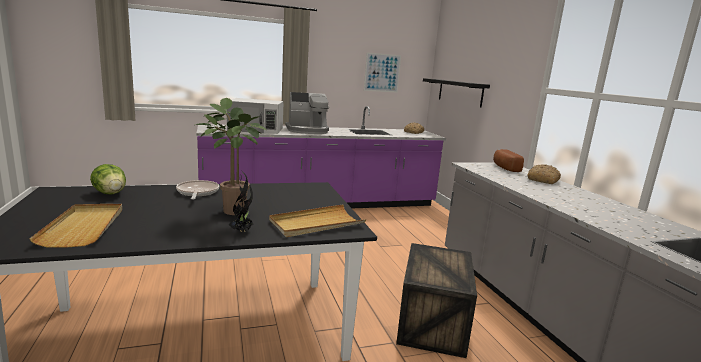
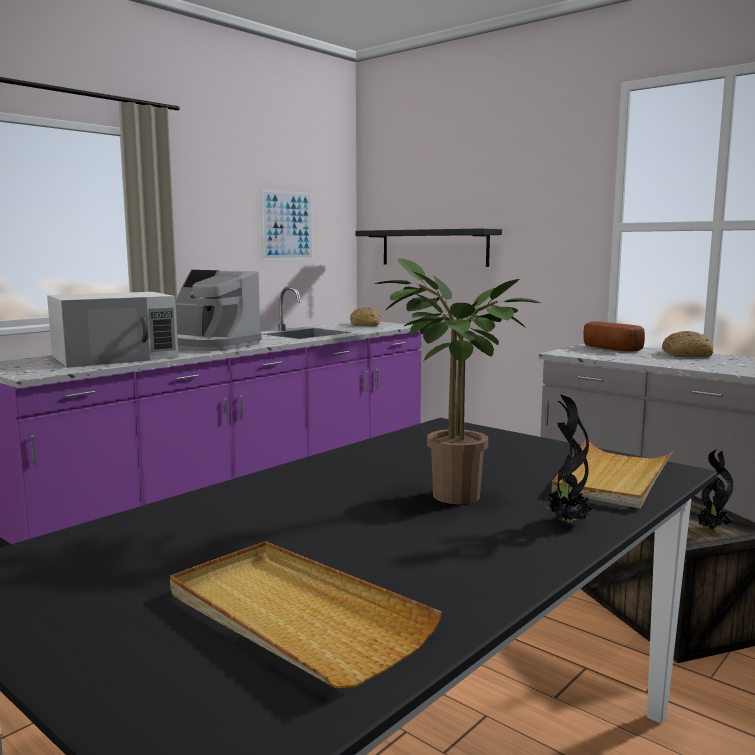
camera: 30 degrees left, 5 degrees down
(110, 193) = (137, 537): lettuce -> none
(197, 192) = (302, 485): frying pan -> none
(307, 130) = (211, 345): coffee machine -> coffee machine turned 75 degrees clockwise
(440, 279) = (710, 528): none -> potted plant

